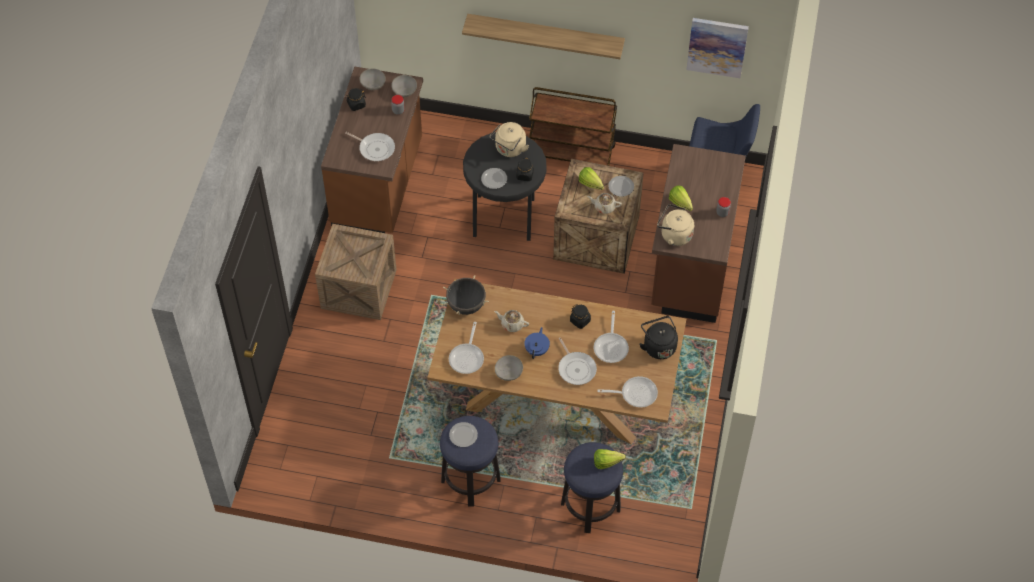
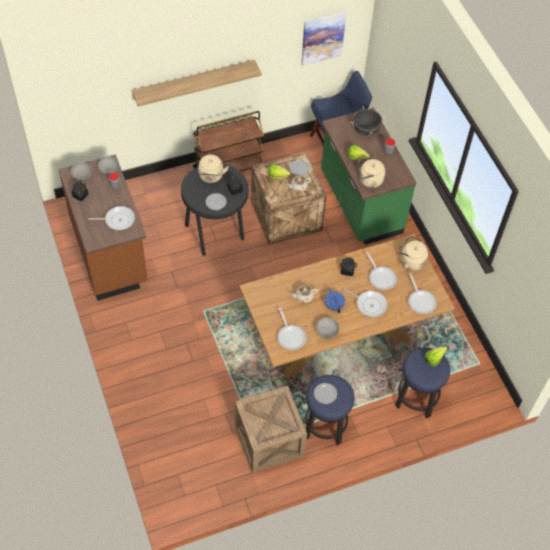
camera: 35 degrees left, 0 degrees up
(358, 289) = (148, 333): crate -> crate (269, 440)
(466, 305) = (262, 300): black cooking pot -> black cooking pot (366, 130)
(635, 393) = (421, 301): frying pan -> frying pan turned 105 degrees clockwise
(658, 346) = (410, 261): black kettle -> beige kettle
(690, 265) = (359, 203): brown counter -> green counter

